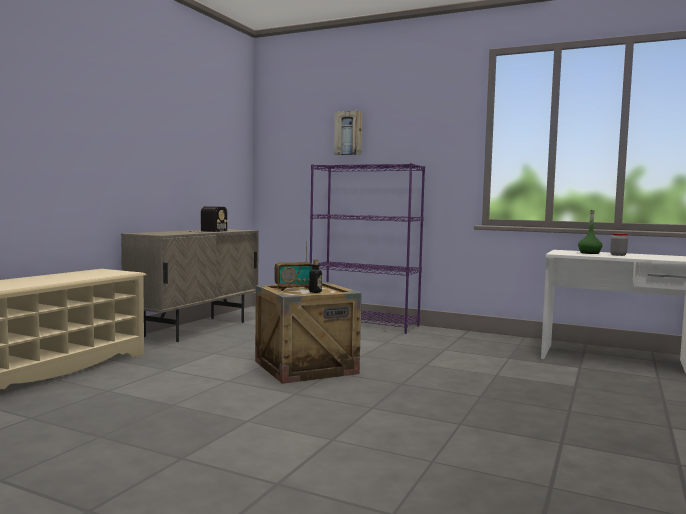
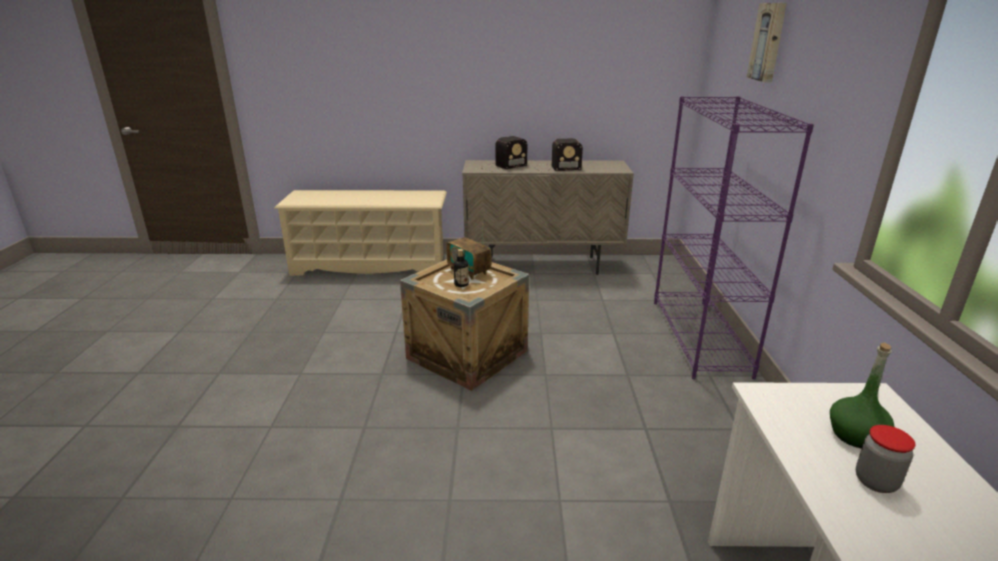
camera: 65 degrees right, 20 degrees up
(170, 233) = (501, 166): none -> radio

